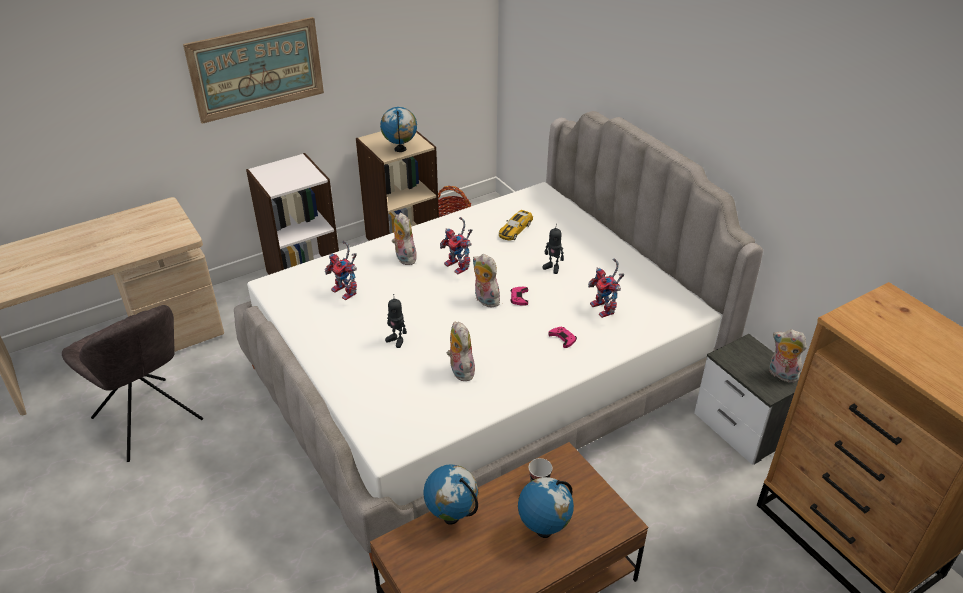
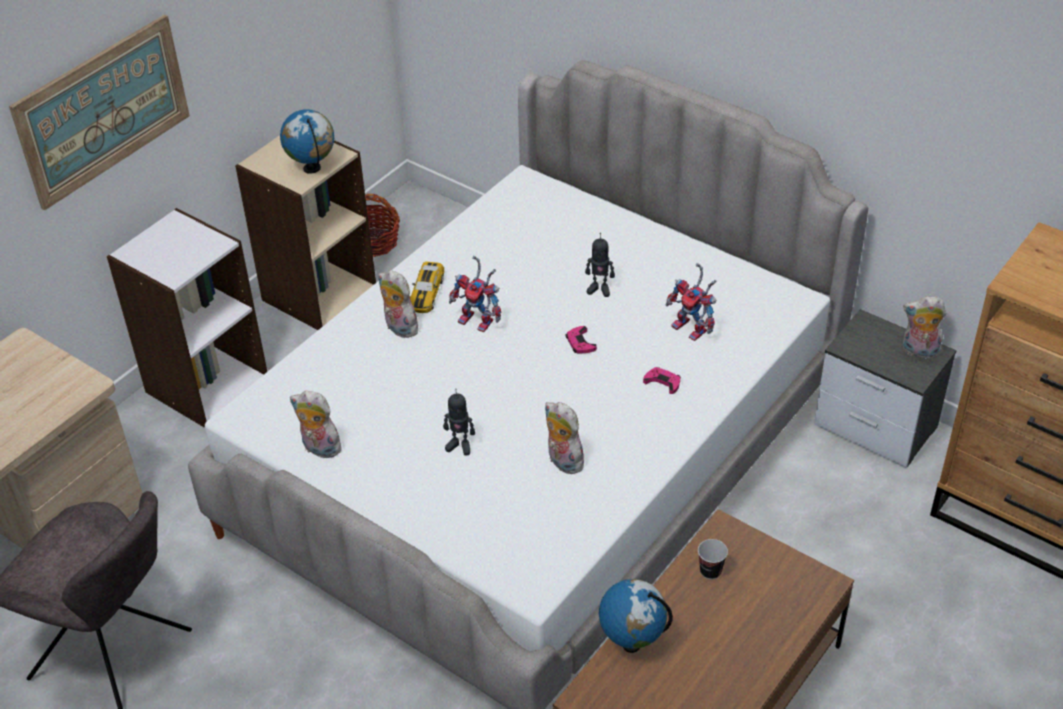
camera: 20 degrees left, 5 degrees up
(347, 292) = (353, 399): toy robot -> none
(485, 300) = (539, 358): plush toy -> plush toy (319, 449)
(515, 230) = (522, 247): toy car -> toy car (426, 293)
(543, 530) = (743, 622): globe -> none

